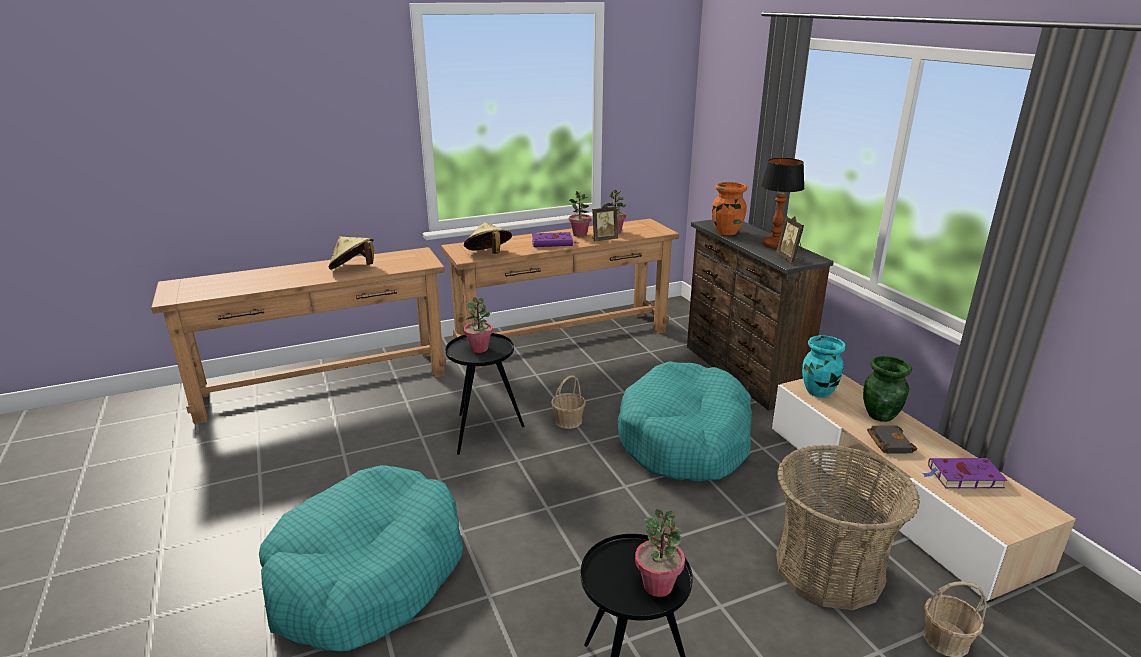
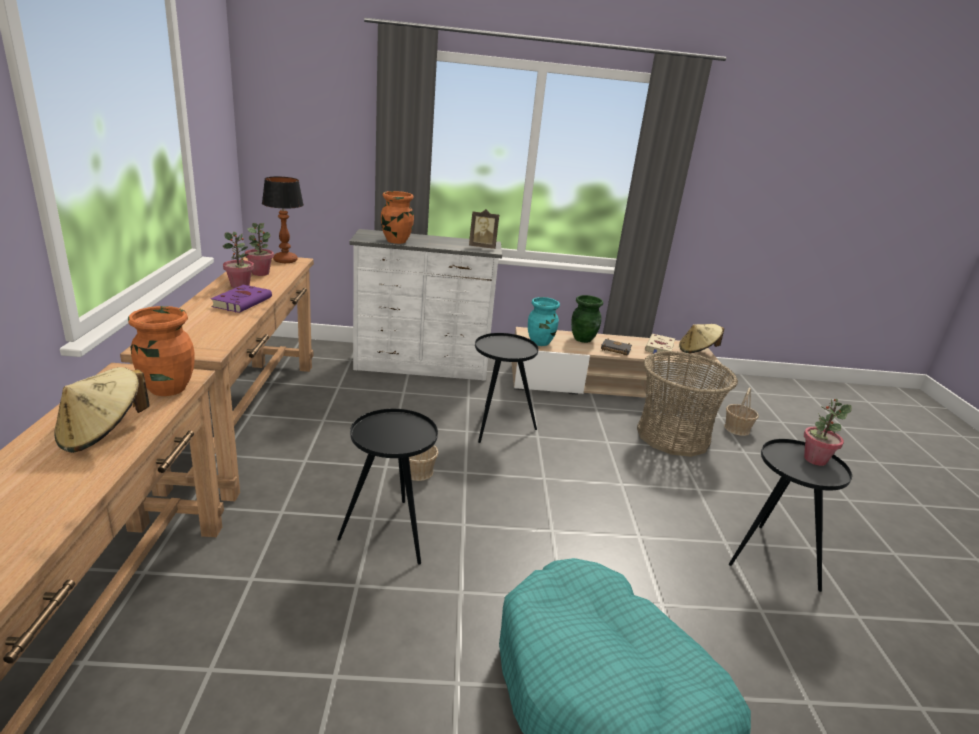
camera: 70 degrees left, 0 degrees up
(411, 264) = (167, 388): none -> orange vase
(479, 348) = (392, 432): potted plant -> none
(488, 255) = (220, 338): beige hat -> beige hat (697, 351)
(603, 239) = (276, 283): picture frame -> none
(685, 439) = (497, 426): turquoise dog bed -> black side table
(741, 373) = (422, 367): brown dresser -> white dresser
(775, 245) = (448, 241): table lamp -> table lamp (285, 260)
(963, 477) = (659, 348): purple book -> beige book

